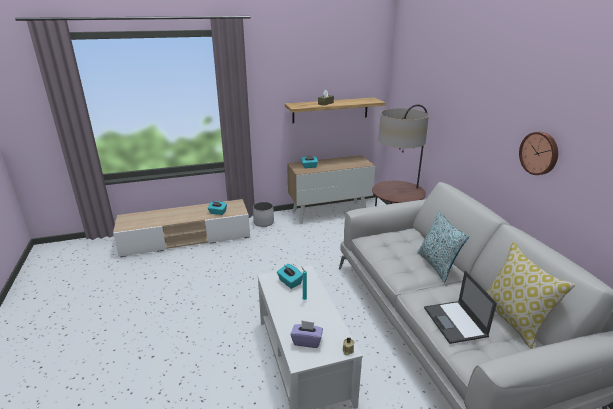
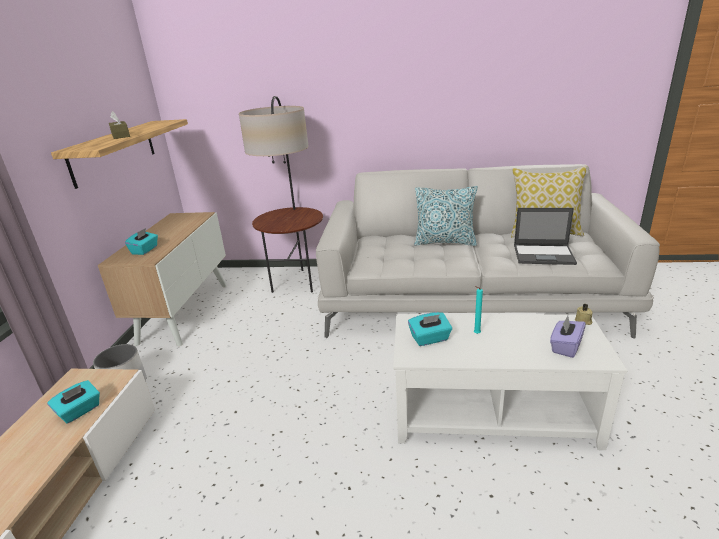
camera: 65 degrees left, 0 degrees up
(539, 153) = (460, 93): wall clock -> none

